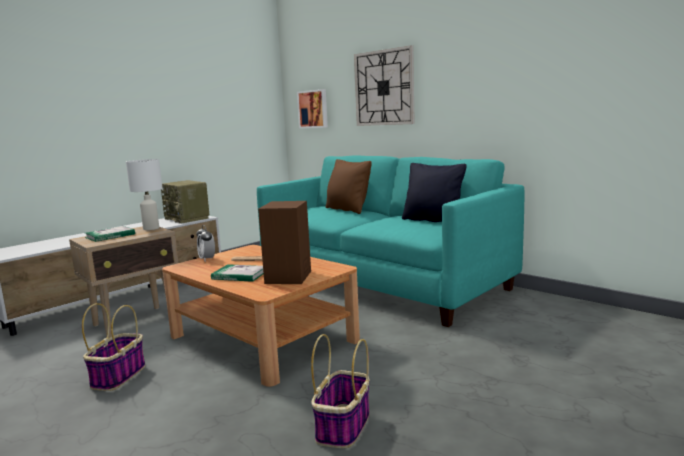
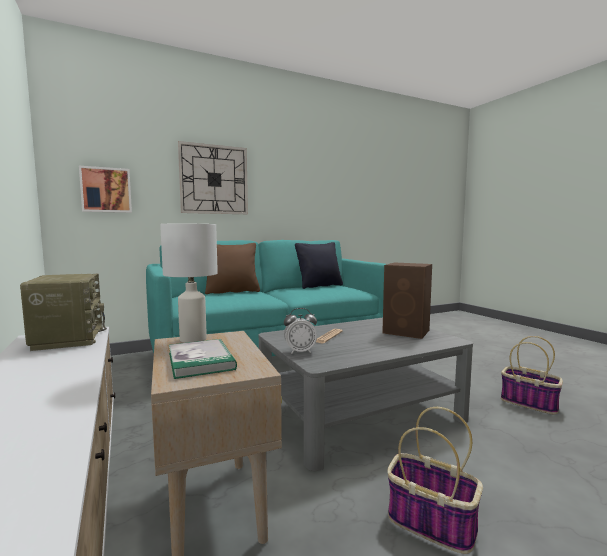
camera: 70 degrees left, 5 degrees down
(187, 218) = (68, 338): radio -> radio turned 90 degrees counterclockwise
(239, 275) = (386, 344): book -> none
(263, 338) = (360, 413): brown coffee table -> grey coffee table

